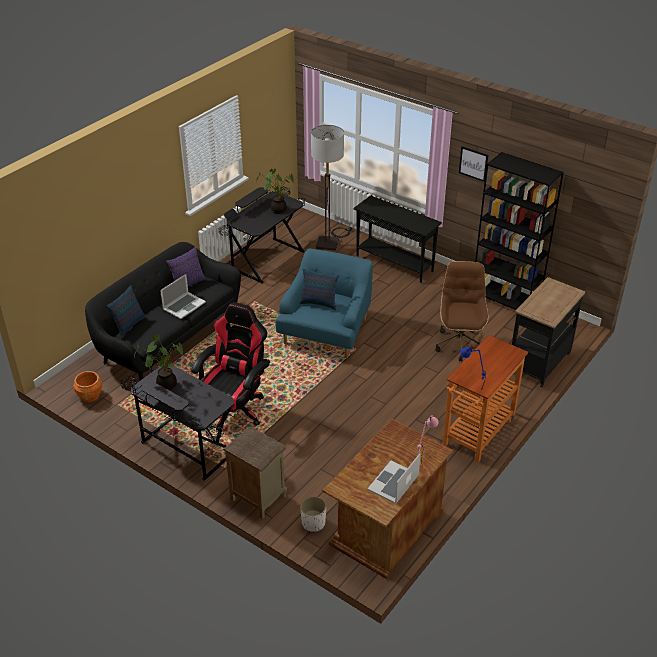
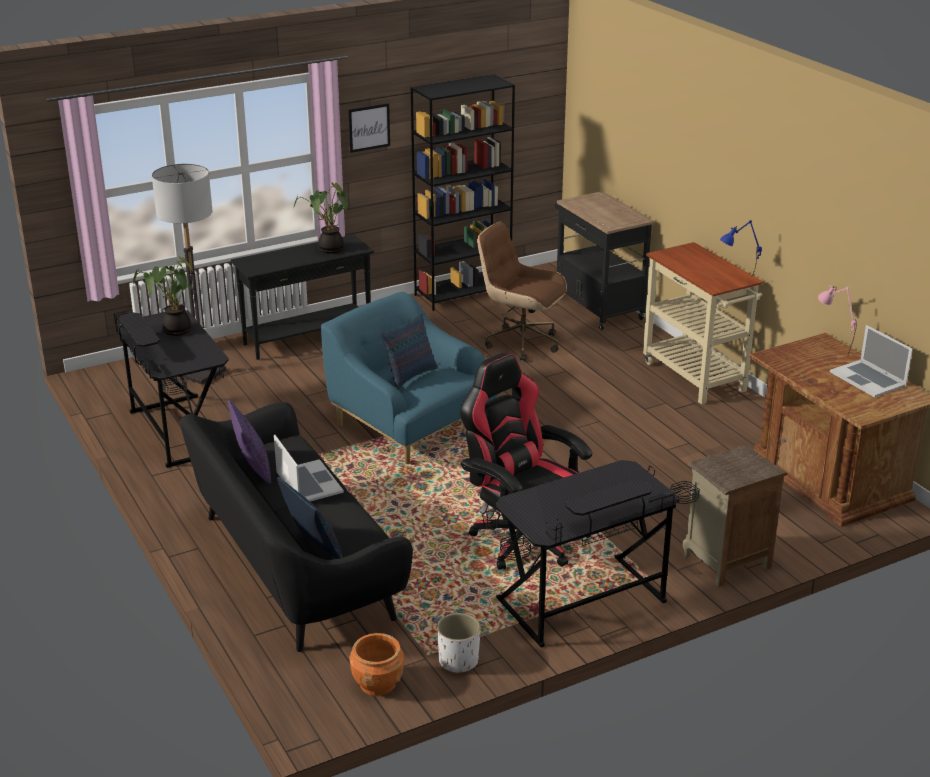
camera: 65 degrees left, 10 degrees down
(165, 383) = (548, 509): potted plant -> potted plant (328, 249)
(313, 523) = (797, 529): white planter -> white planter (458, 661)
(477, 433) = (695, 377): orange cart -> beige cart

